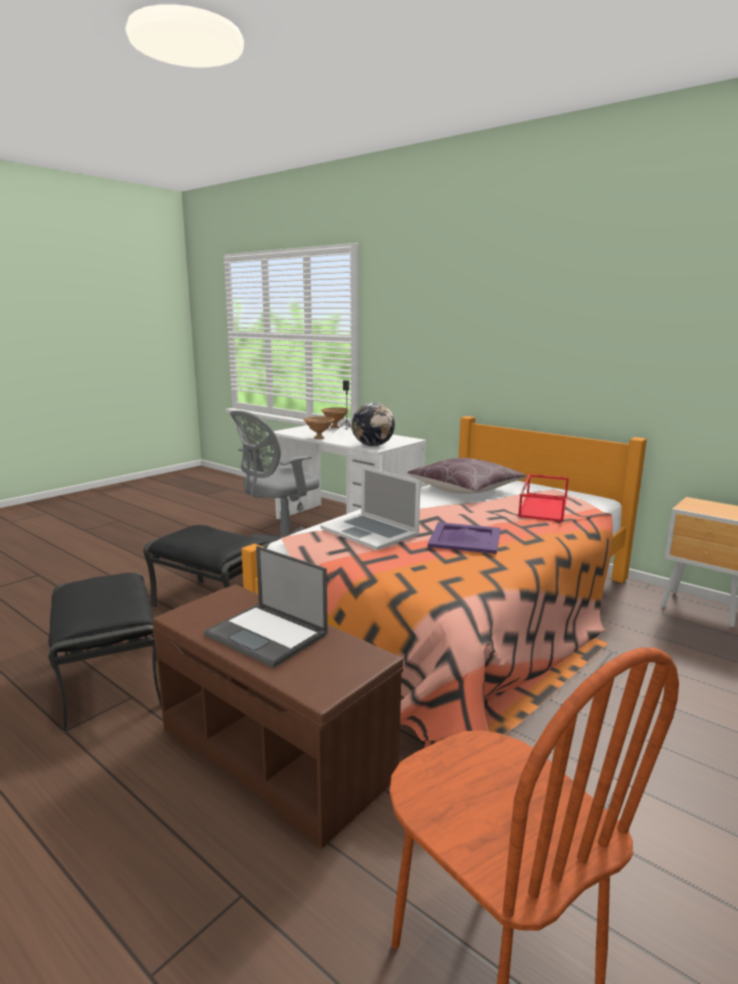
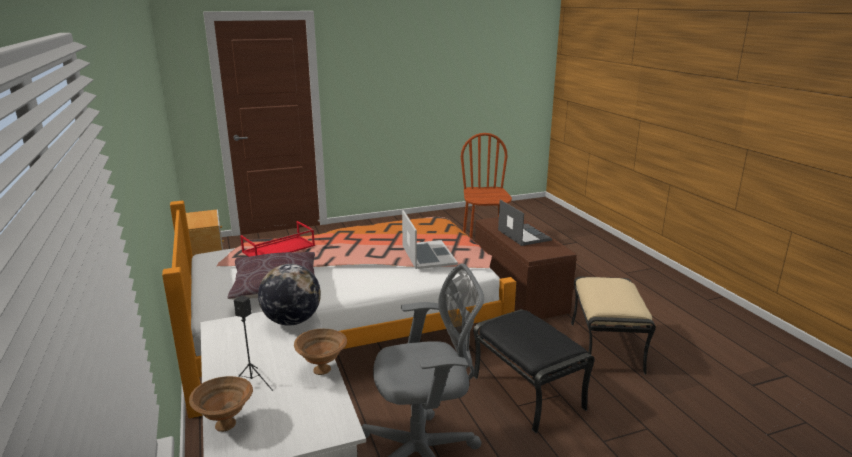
camera: 150 degrees left, 5 degrees up
(112, 680) = (604, 346): black ottoman -> beige ottoman
(466, 538) = (379, 238): purple tray -> none

